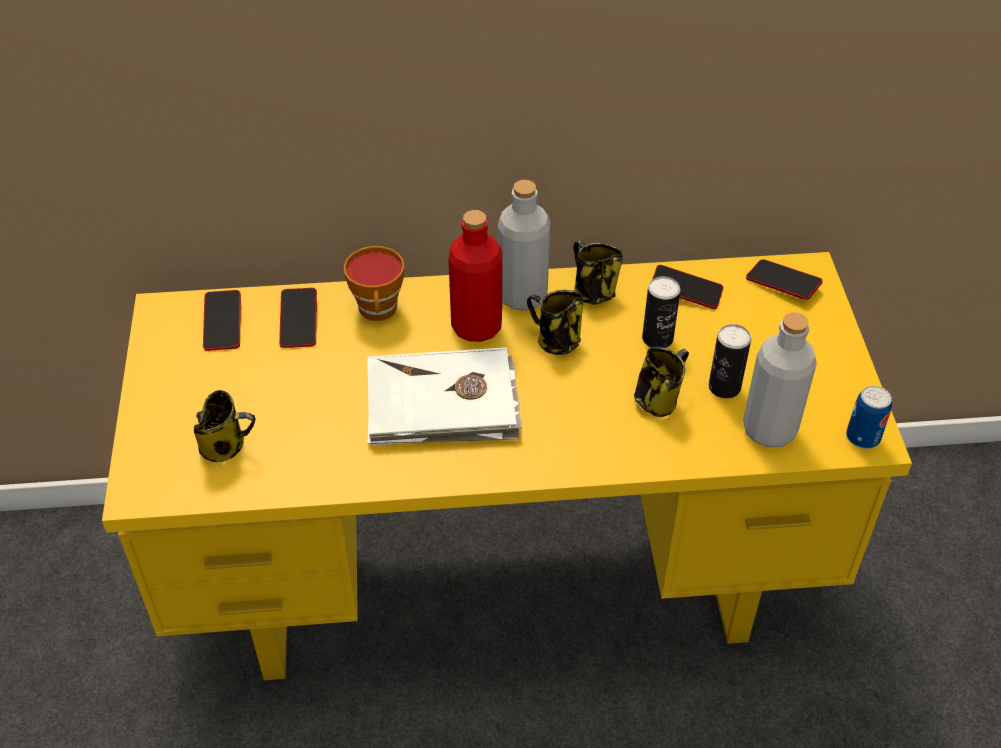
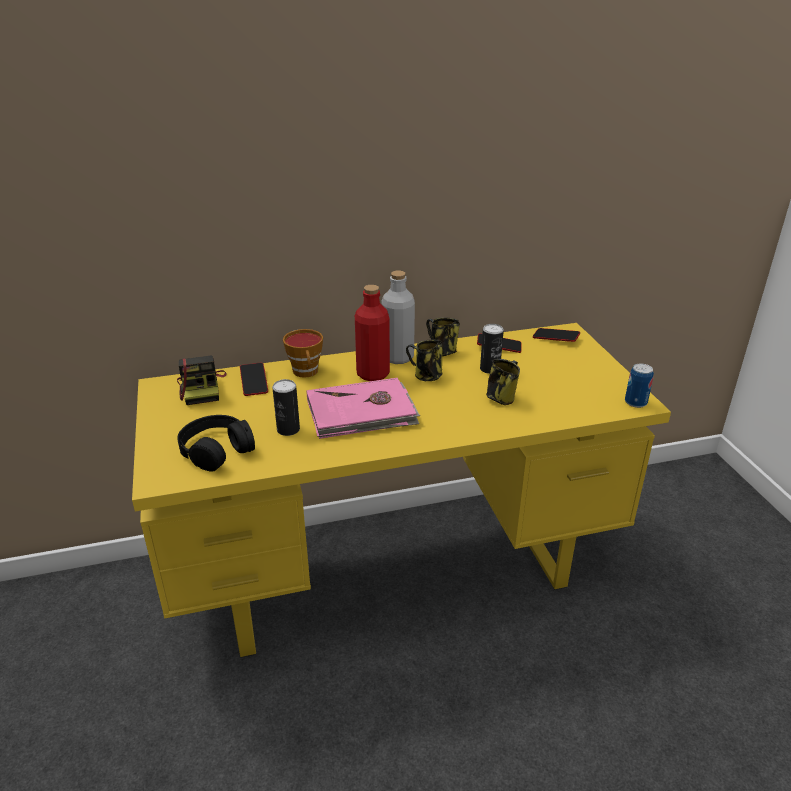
camera: 10 degrees left, 15 degrees down
(223, 324) = (202, 388): phone -> camera
(225, 446) = (216, 449): mug -> black headphones
(442, 404) = (362, 413): white book -> pink book
(724, 387) = (540, 387): can -> can (288, 429)
(769, 429) = (577, 404): grey bottle -> none

